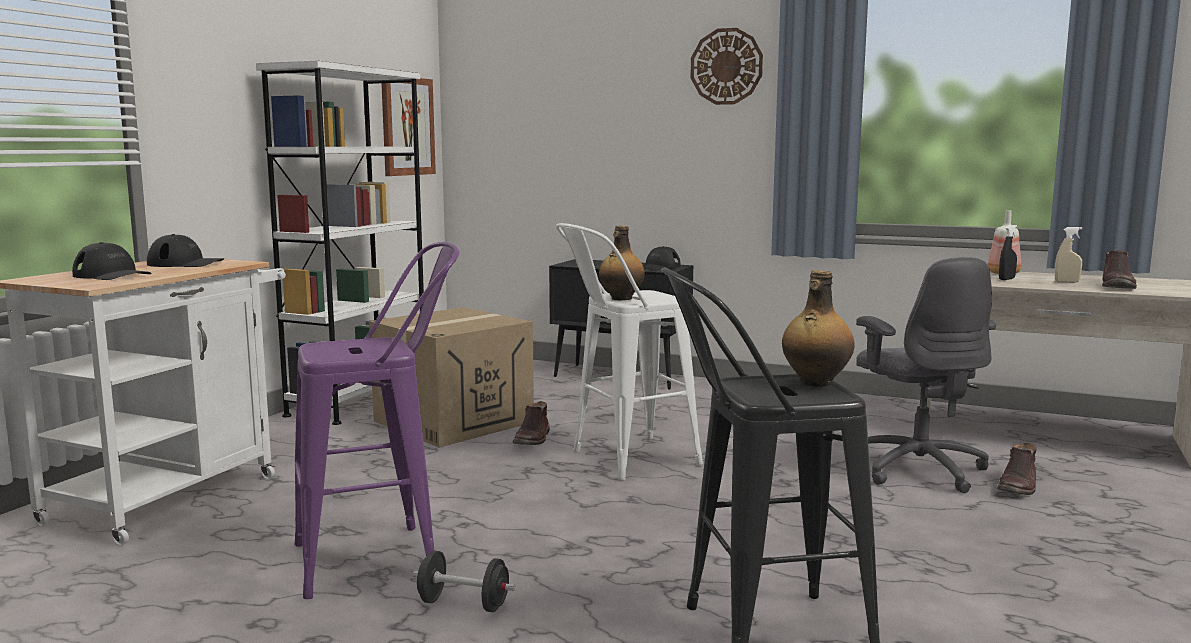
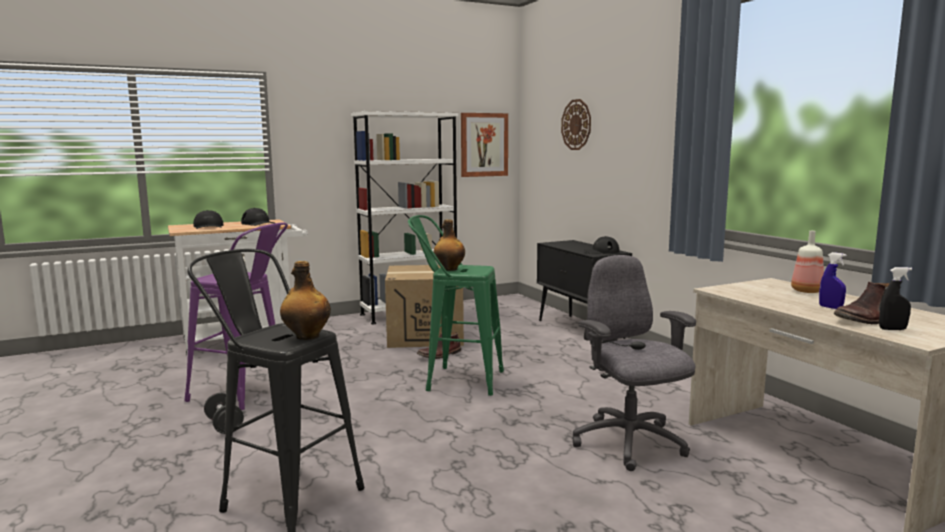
camera: 40 degrees right, 0 degrees up
(623, 460) = (456, 380): white stool -> green stool
(726, 66) = (656, 97): wall clock -> wall clock (576, 124)
(918, 469) = (629, 444): grey office chair -> grey office chair turned 135 degrees clockwise
(1006, 279) = (781, 296): black spray bottle -> black spray bottle (892, 329)
(1018, 486) = (678, 483): brown boot -> none
(1066, 282) = (830, 307): beige spray bottle -> blue spray bottle

